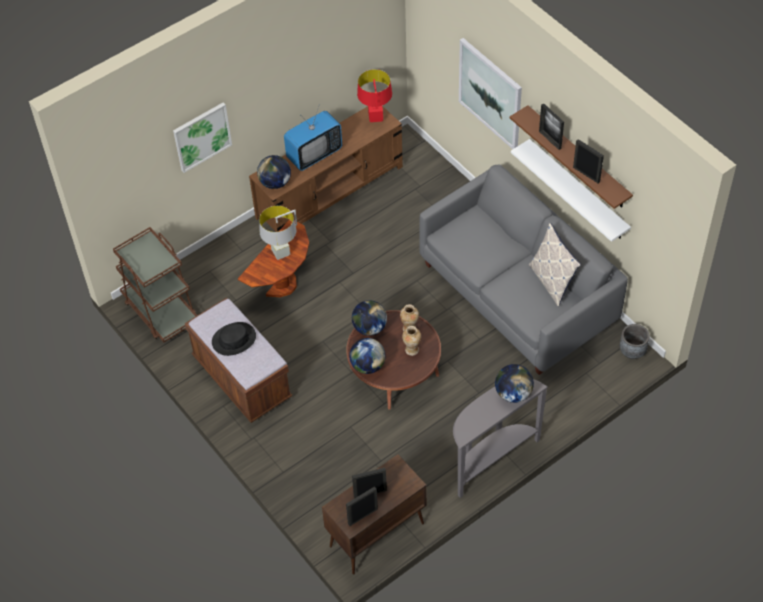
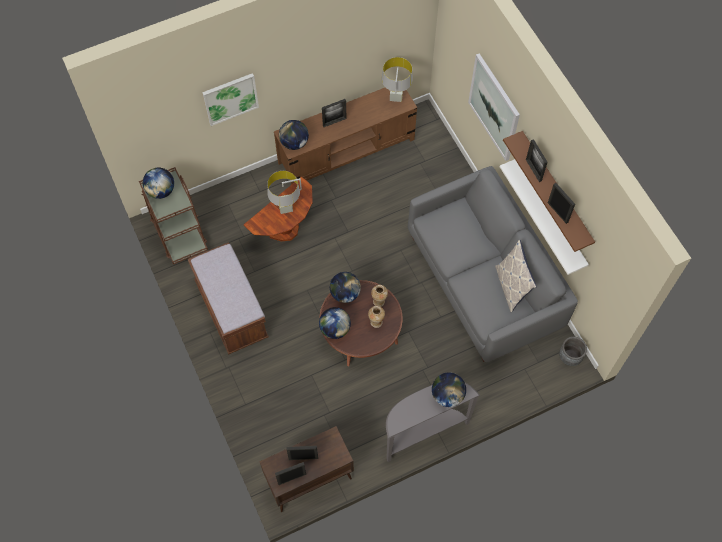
camera: 10 degrees right, 10 degrees up
(140, 254) = (161, 191): none -> globe
(234, 339) = (224, 284): black hat -> none
(314, 154) = (334, 122): television -> picture frame
(375, 117) = (396, 97): red table lamp -> grey table lamp

